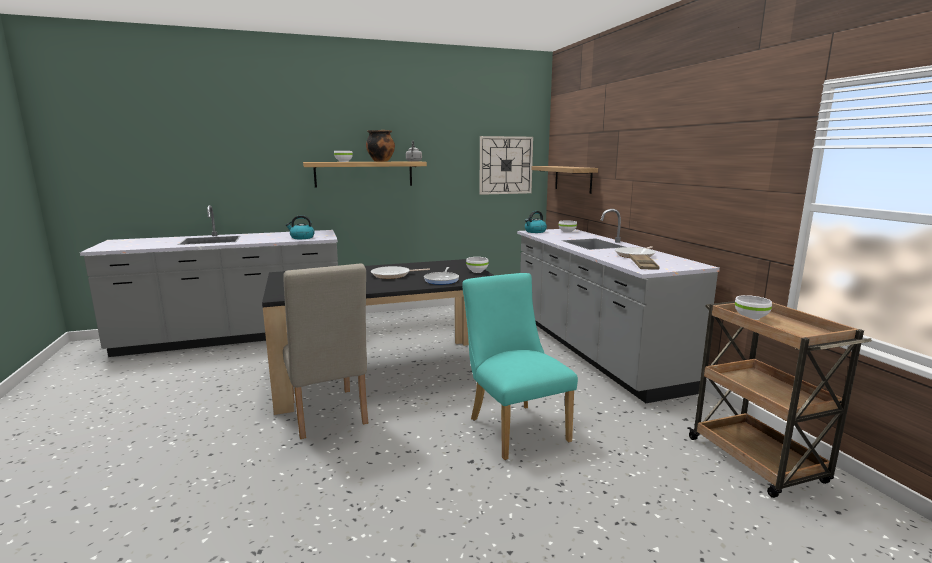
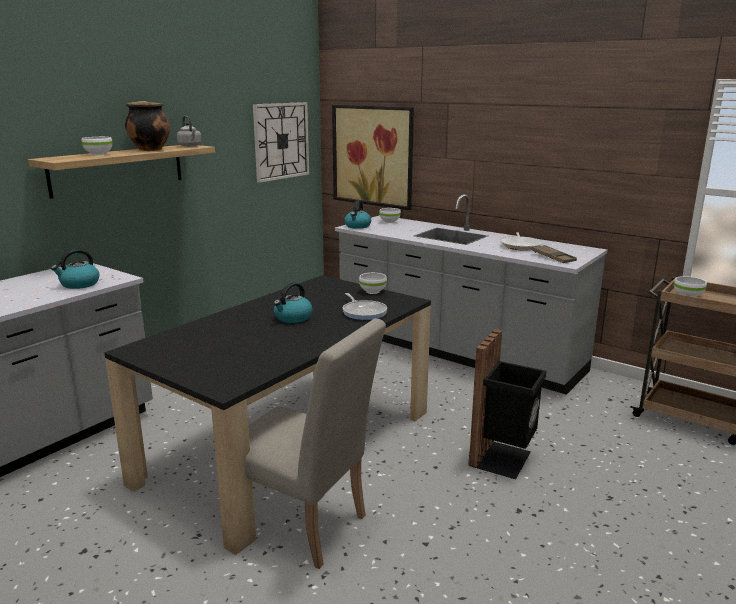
camera: 35 degrees left, 5 degrees up
(393, 275) = (293, 318): frying pan -> kettle
(514, 426) = (503, 459): turquoise chair -> black trash can
(573, 179) = (372, 156): shelf -> picture

